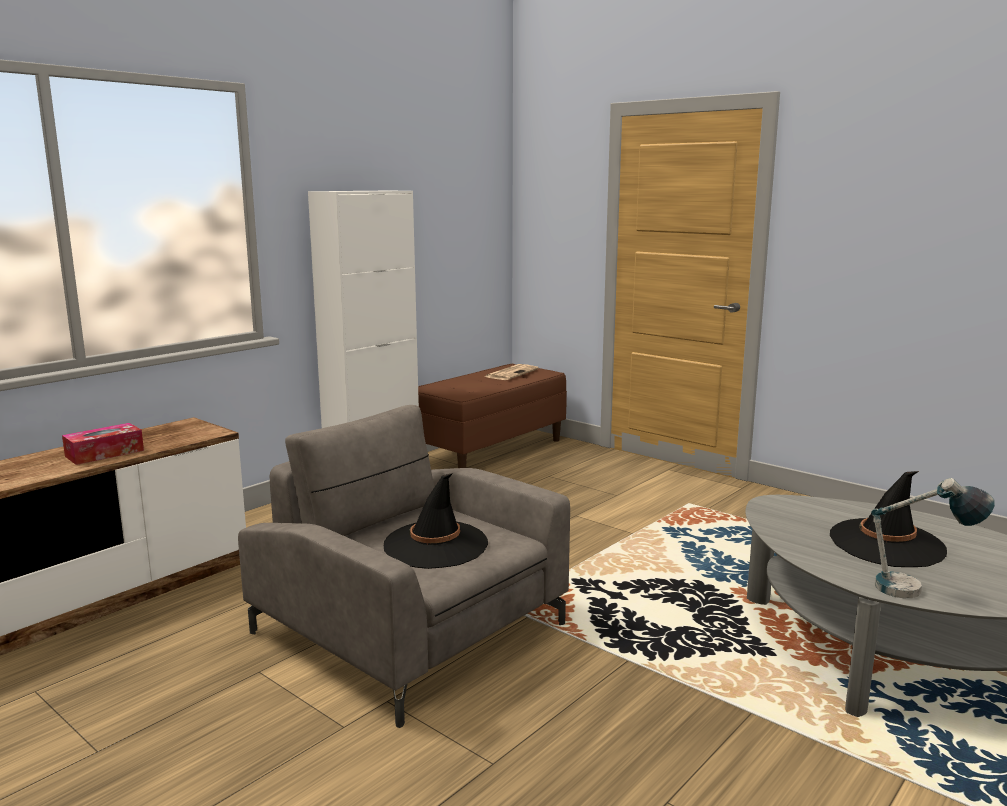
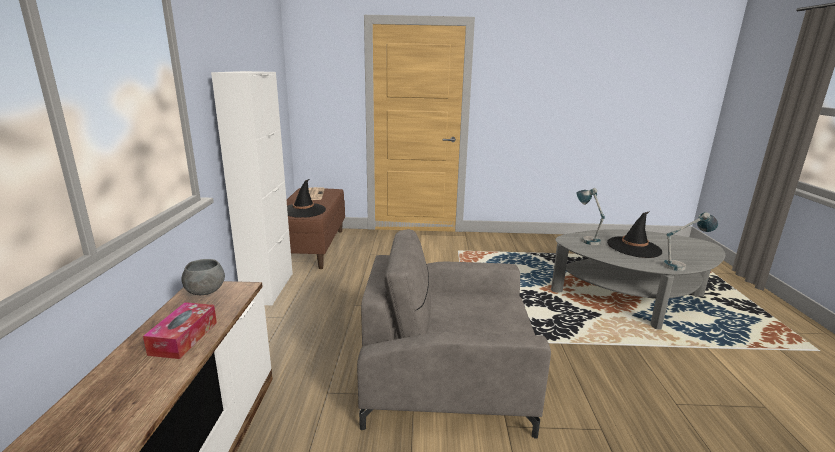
camera: 40 degrees left, 5 degrees up
(183, 427) = (205, 291): none -> grey bowl
(435, 545) = (479, 317): black hat -> black hat (304, 210)
(816, 510) = (586, 239): none -> table lamp

